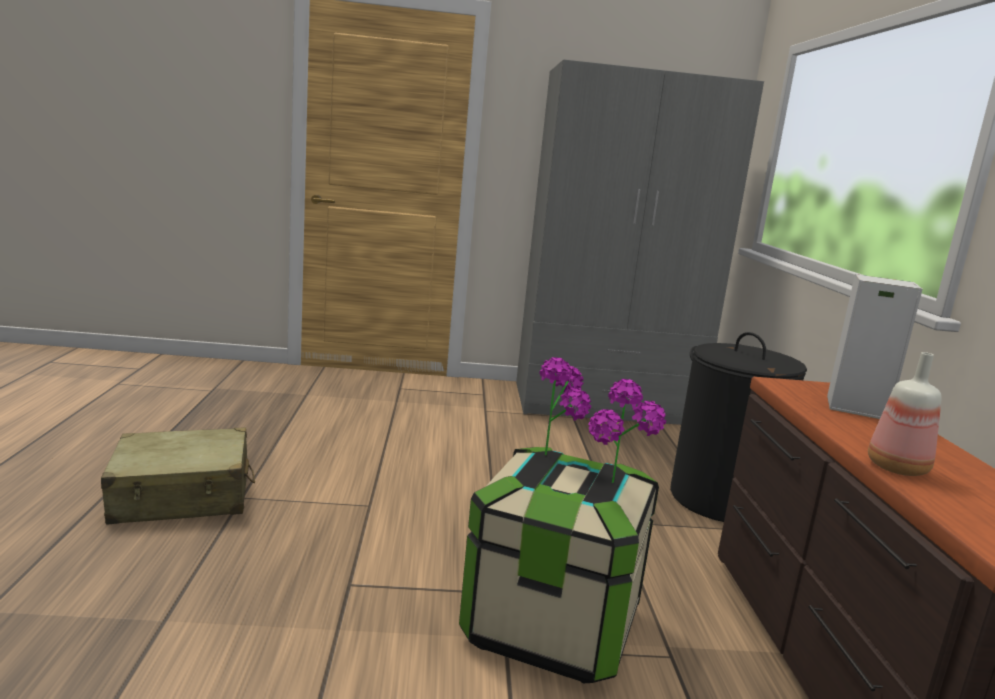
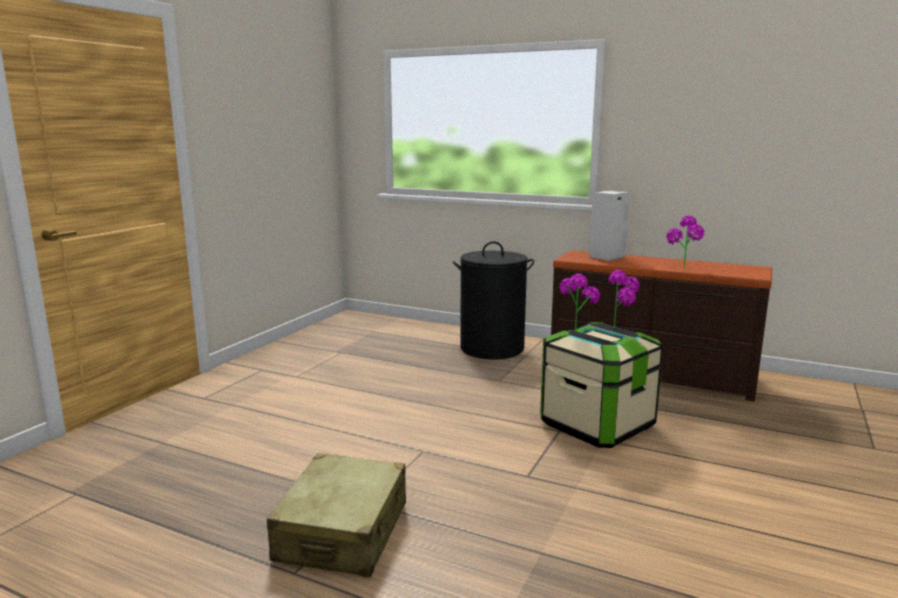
camera: 60 degrees left, 0 degrees up
(604, 404) = (330, 337): grey wardrobe -> none
(898, 469) = (683, 269): bottle -> potted plant

